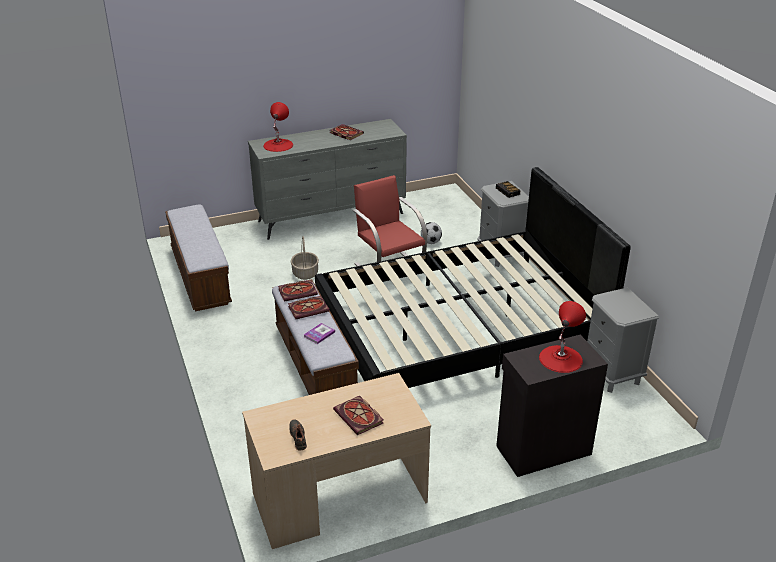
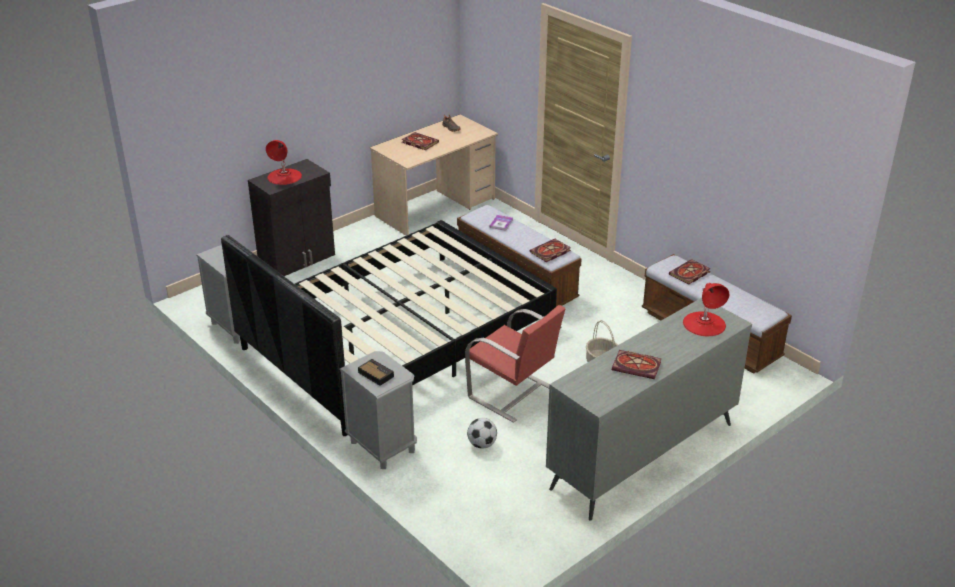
camera: 160 degrees right, 0 degrees up
(309, 308) = (527, 240): book -> book (689, 274)

